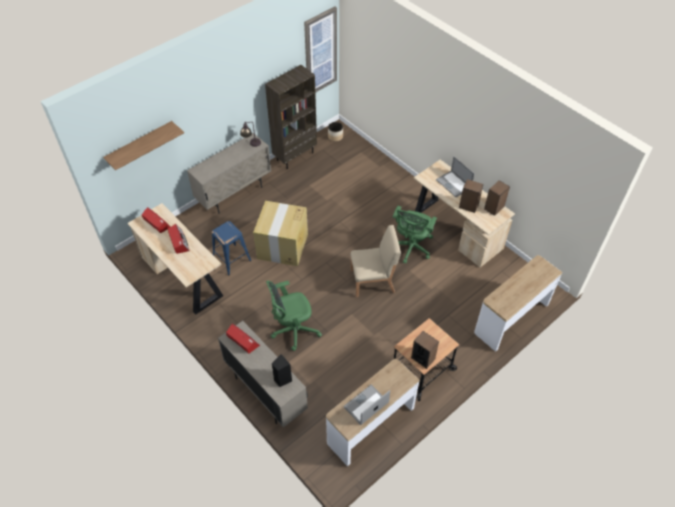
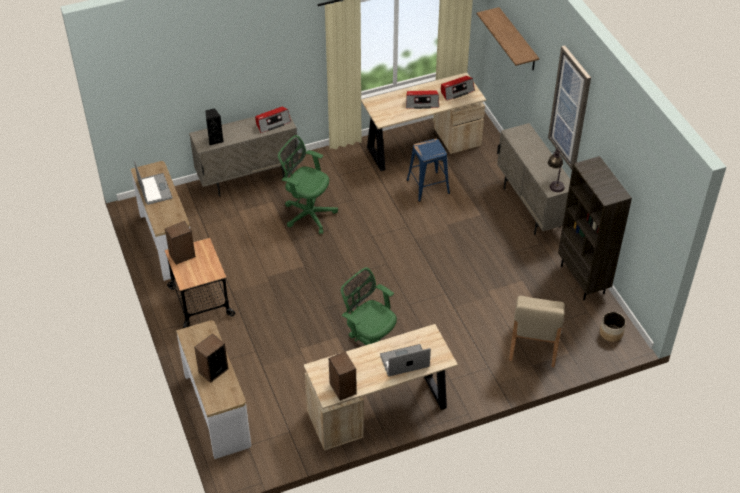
camera: 110 degrees right, 5 degrees down
(282, 247) = (427, 231): cardboard box -> none
(293, 330) = (307, 214): green office chair -> green office chair turned 60 degrees counterclockwise
(320, 52) = (657, 225): picture -> picture (570, 108)
(373, 281) = (338, 298): beige chair -> beige chair (533, 344)
(468, 206) = (358, 362): speaker -> speaker (213, 370)

